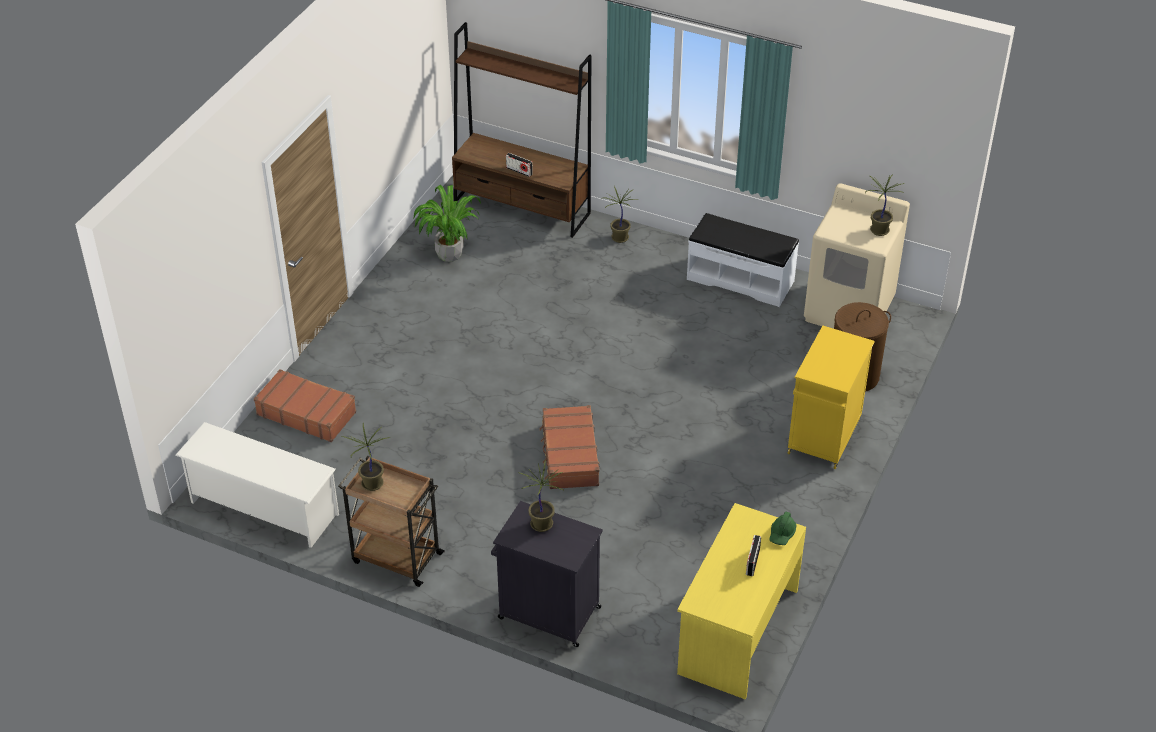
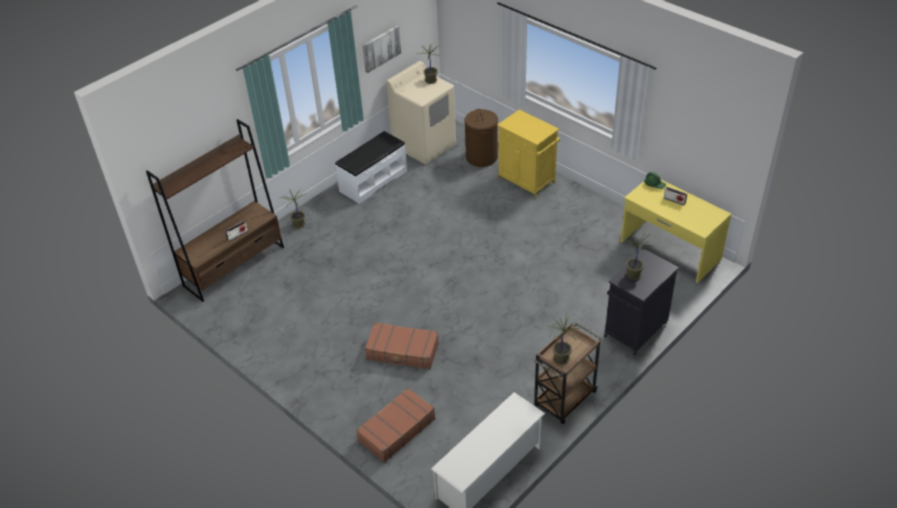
camera: 70 degrees left, 0 degrees up
(449, 254) = (261, 315): potted plant -> none
(569, 455) = (499, 292): brown suitcase -> brown suitcase (402, 351)
(843, 135) = (381, 48): none -> picture

